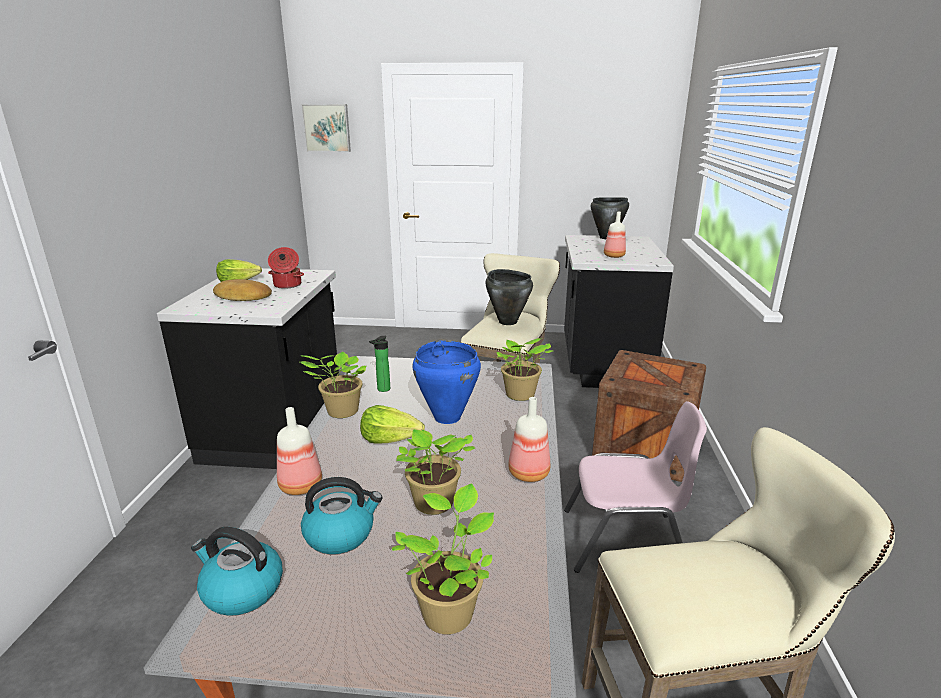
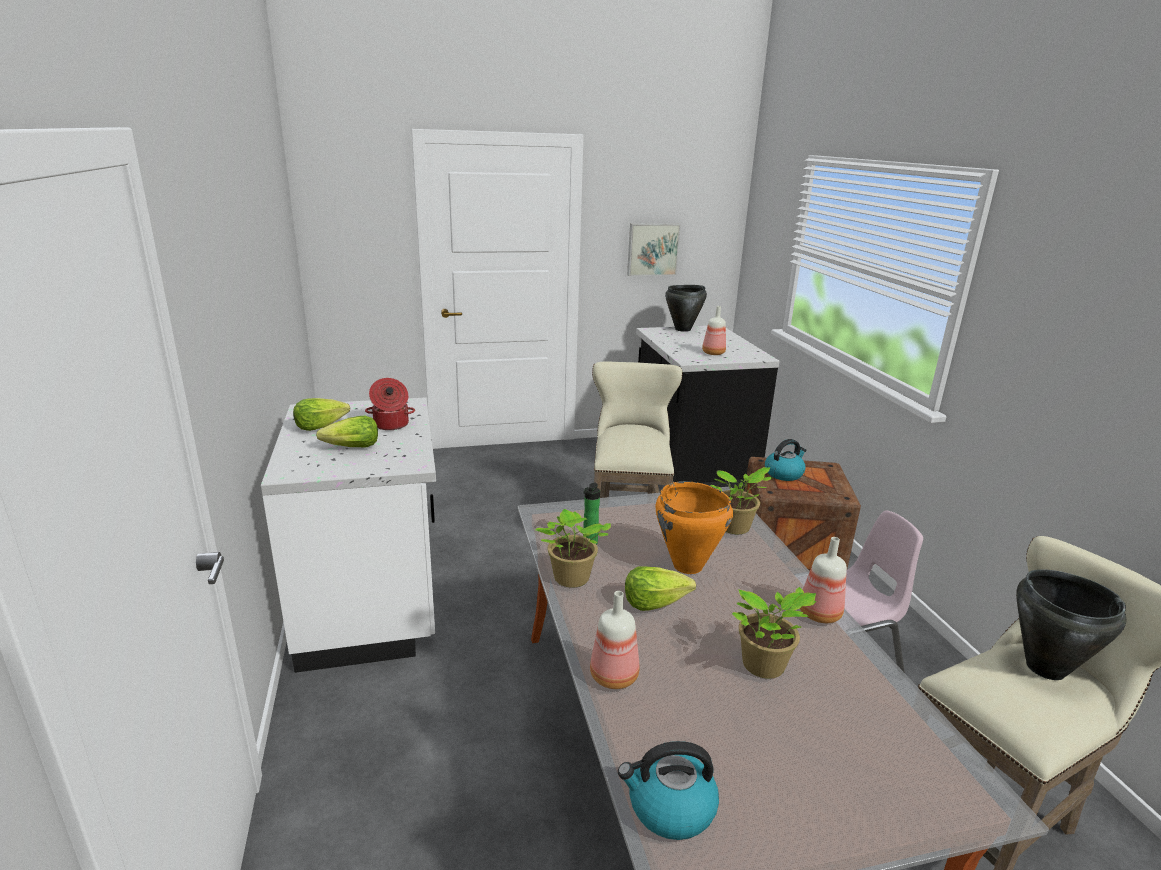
camera: 20 degrees left, 0 degrees up
(242, 296) = (352, 448): bread -> lettuce
(277, 428) = (373, 604): black counter -> white counter
(327, 128) = (339, 207): picture -> picture (652, 249)
(340, 534) = (707, 720): kettle -> kettle (784, 473)
(447, 417) = (687, 566): blue cooking pot -> orange cooking pot
(449, 611) = (878, 772): potted plant -> none
(507, 321) = (637, 439): black cooking pot -> black cooking pot (1044, 667)

